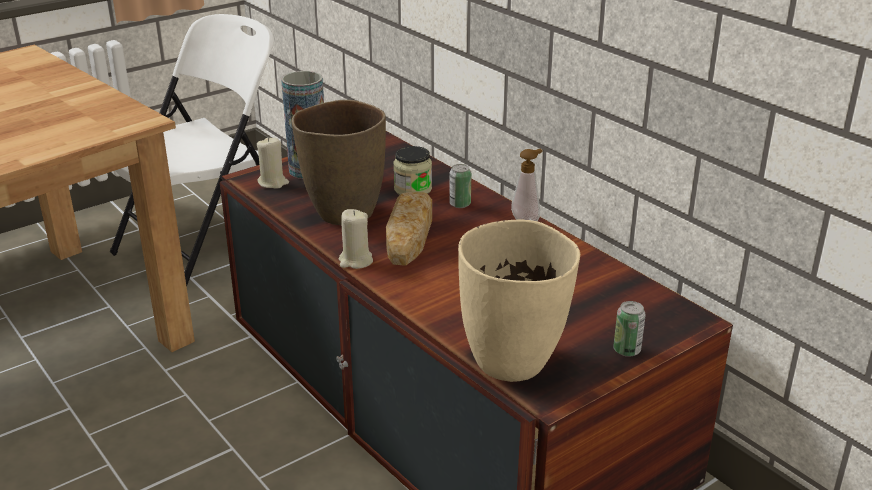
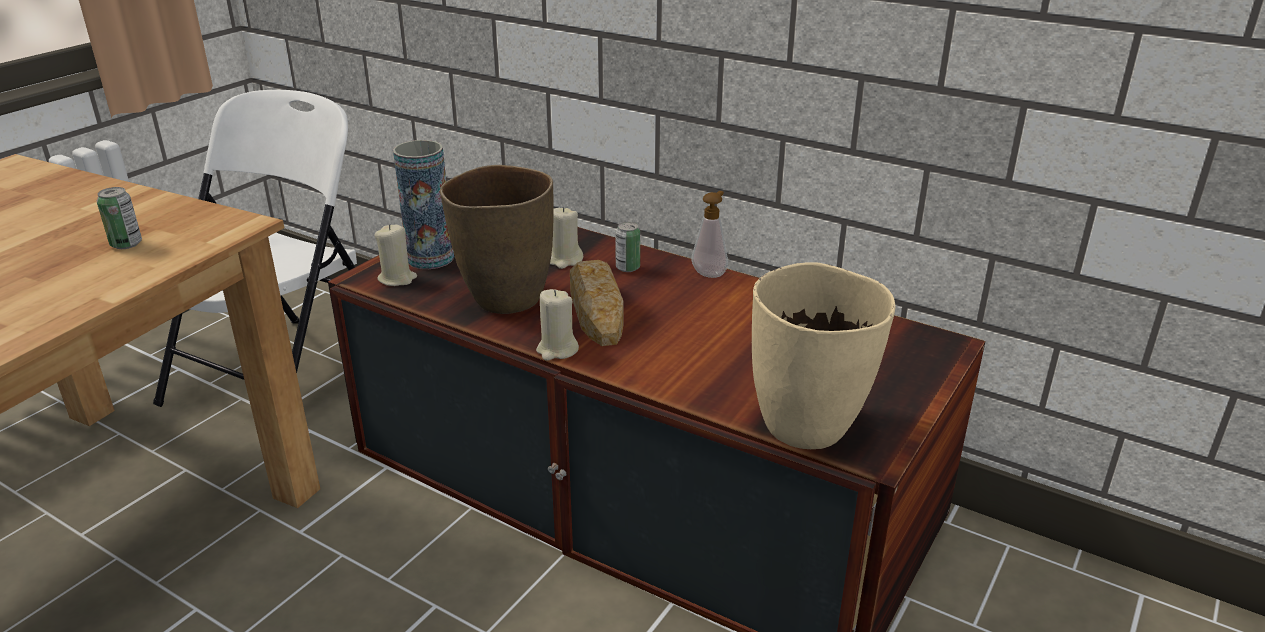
camera: 20 degrees left, 0 degrees up
(413, 189) = (565, 260): jar -> beige candle
(626, 350) = (909, 388): can -> can (126, 244)

